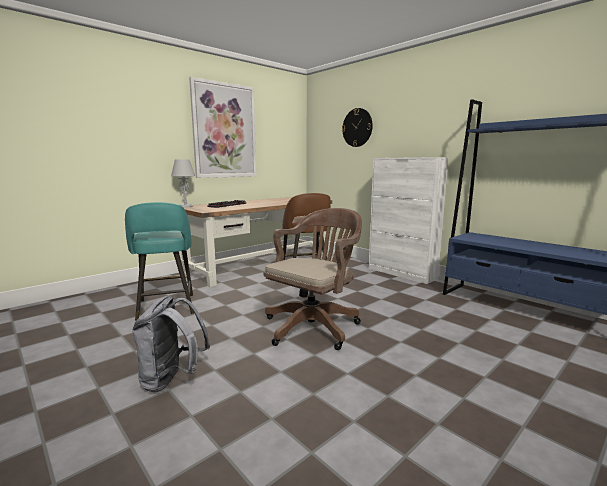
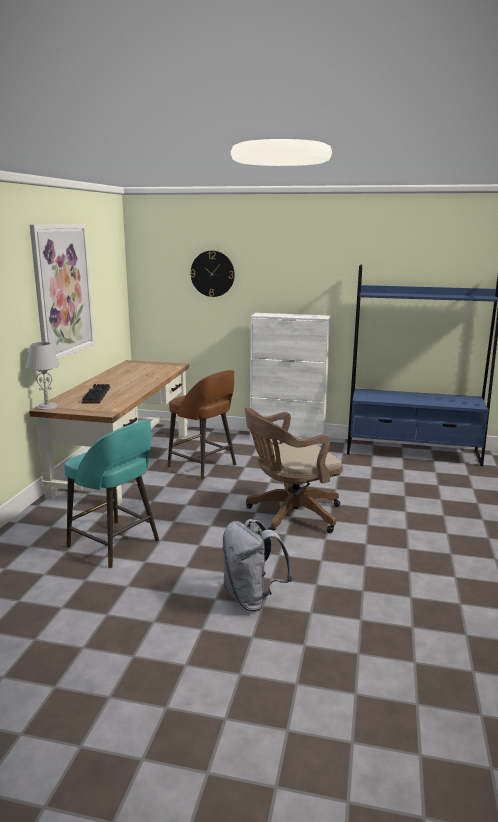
camera: 35 degrees left, 5 degrees up
(314, 326) = (290, 515): brown office chair -> brown office chair turned 120 degrees counterclockwise

